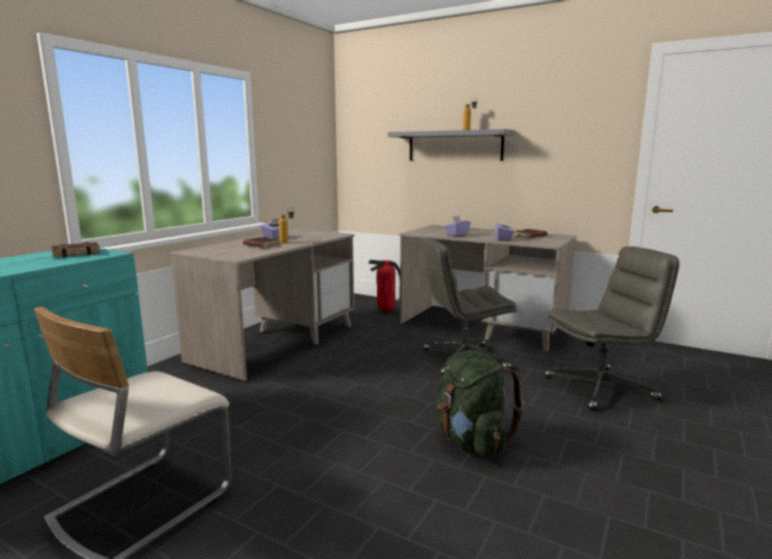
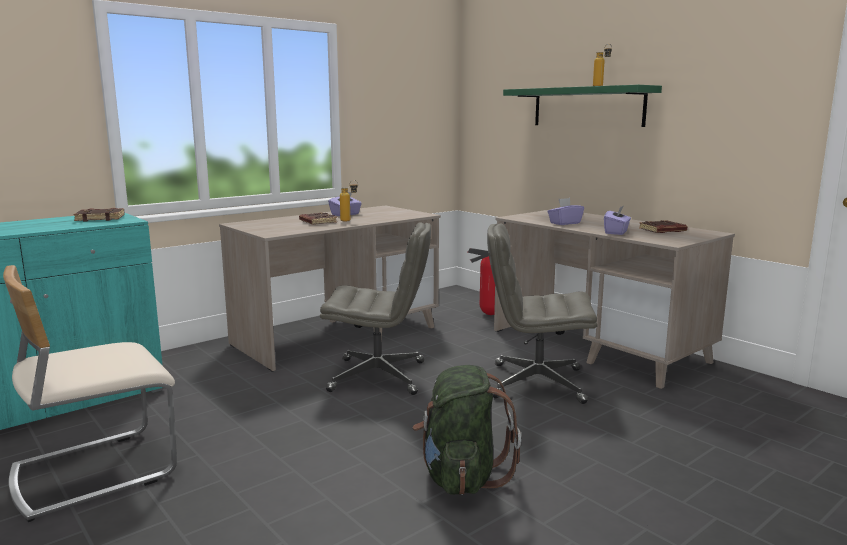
camera: 20 degrees right, 0 degrees up
(454, 146) = (587, 107): grey shelf -> green shelf
(600, 388) = (693, 446): grey office chair -> grey office chair (379, 376)

